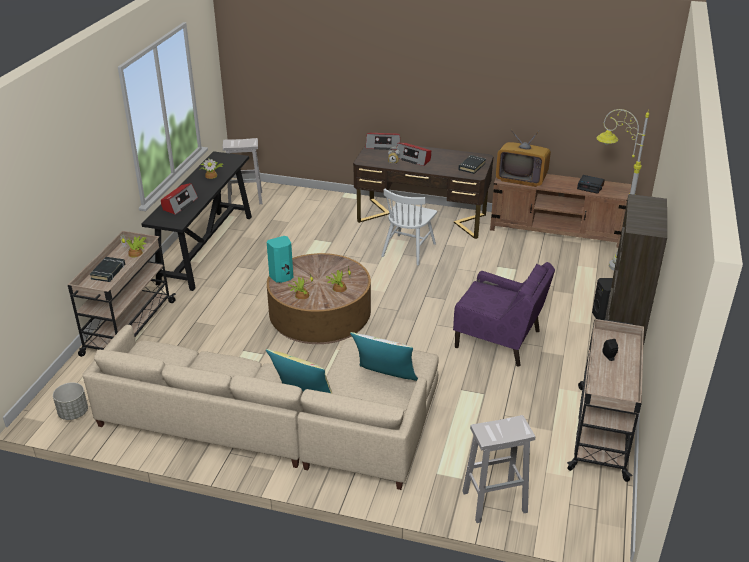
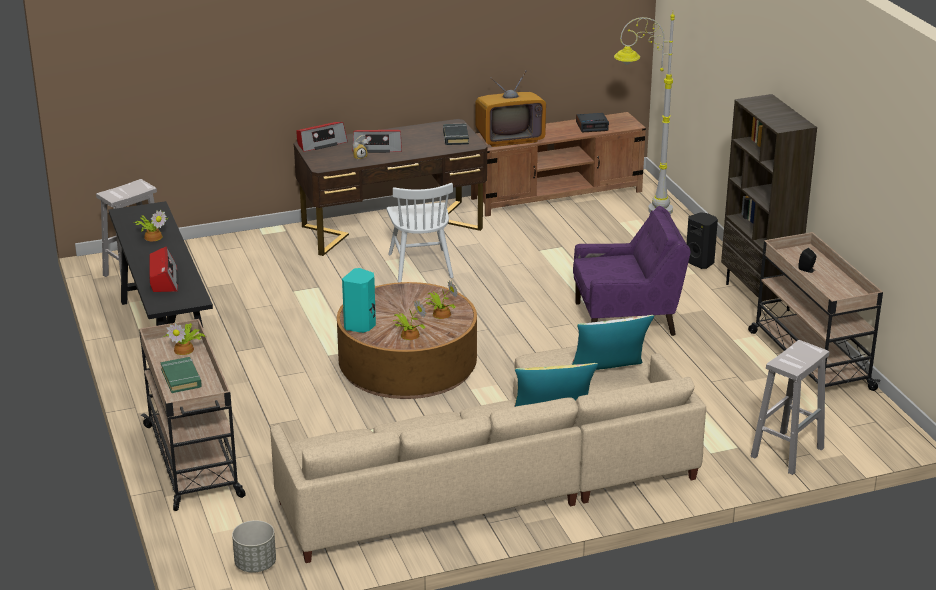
camera: 35 degrees left, 5 degrees down
(108, 272) = (181, 378): black book -> green book

